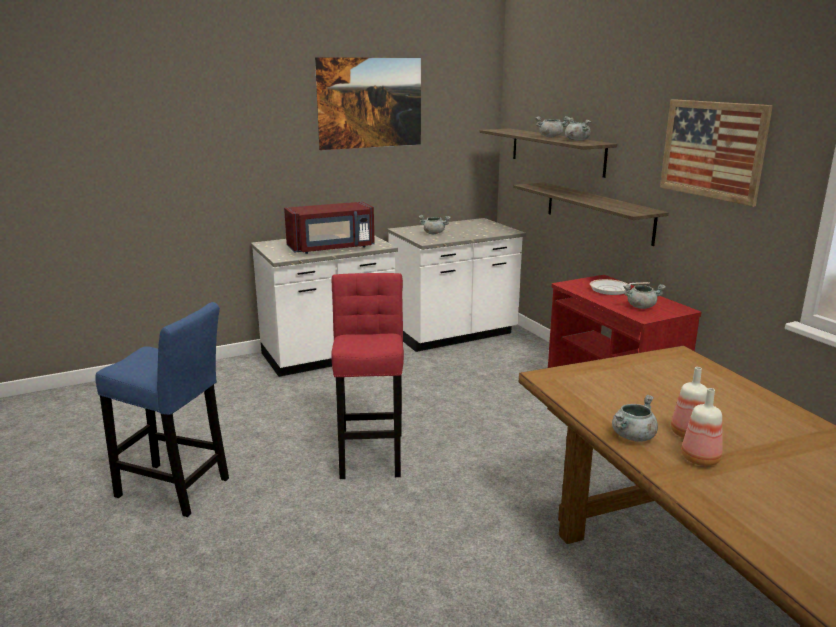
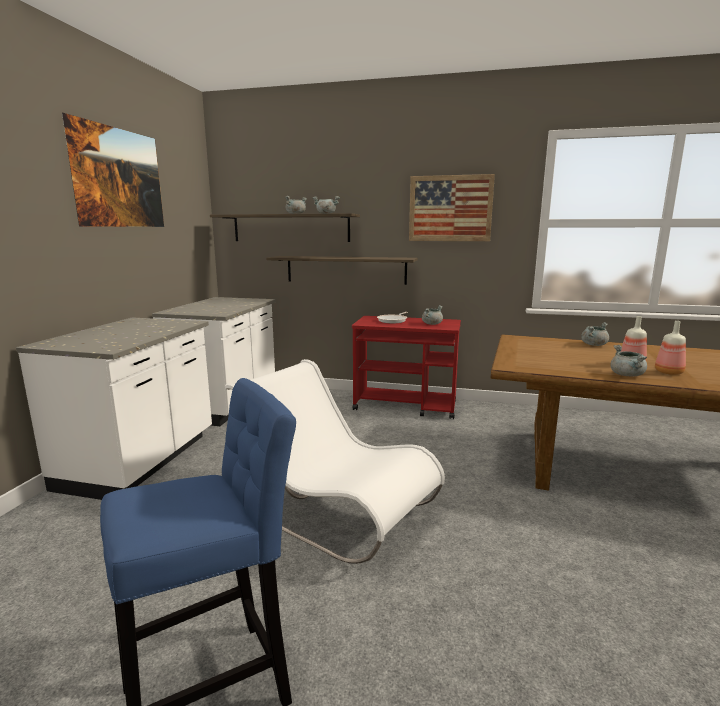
camera: 50 degrees left, 5 degrees down
(332, 248) = (144, 332): red microwave -> none
(371, 452) = (336, 512): red stool -> white chair
(434, 233) = (208, 309): grey cooking pot -> grey cooking pot (594, 344)

